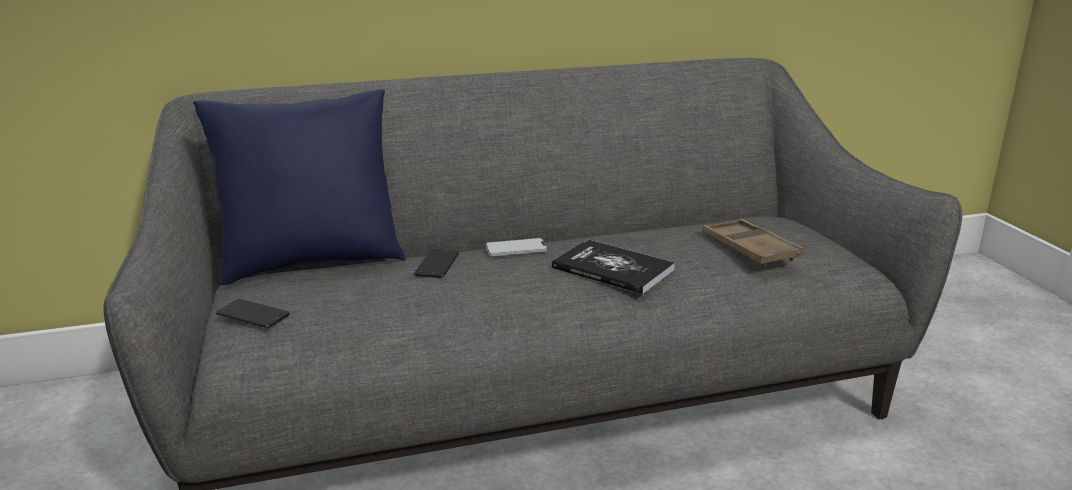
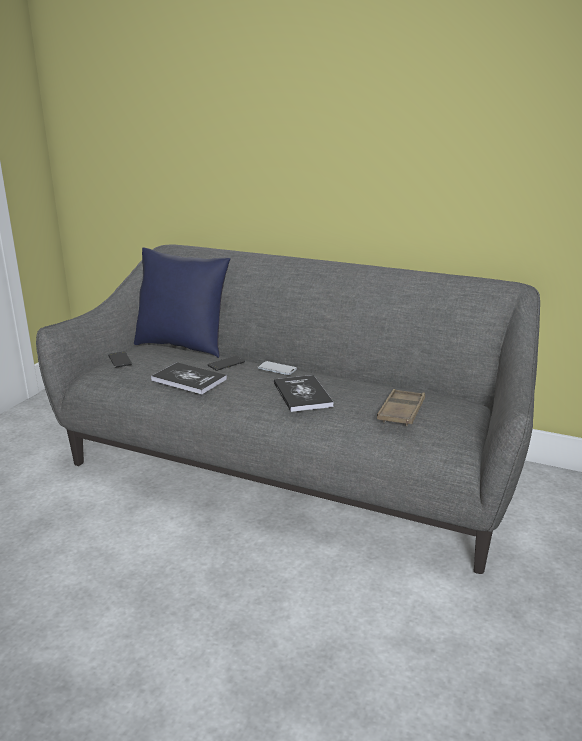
camera: 40 degrees right, 0 degrees up
(427, 303) = (189, 379): none -> book

